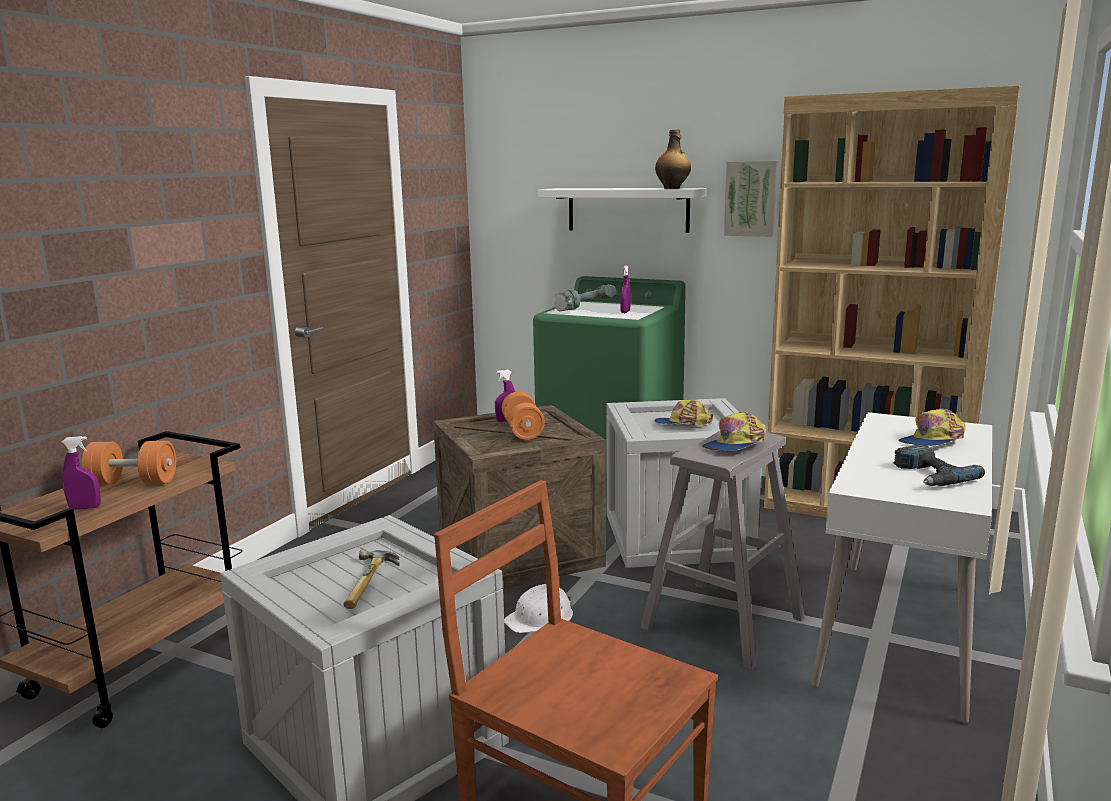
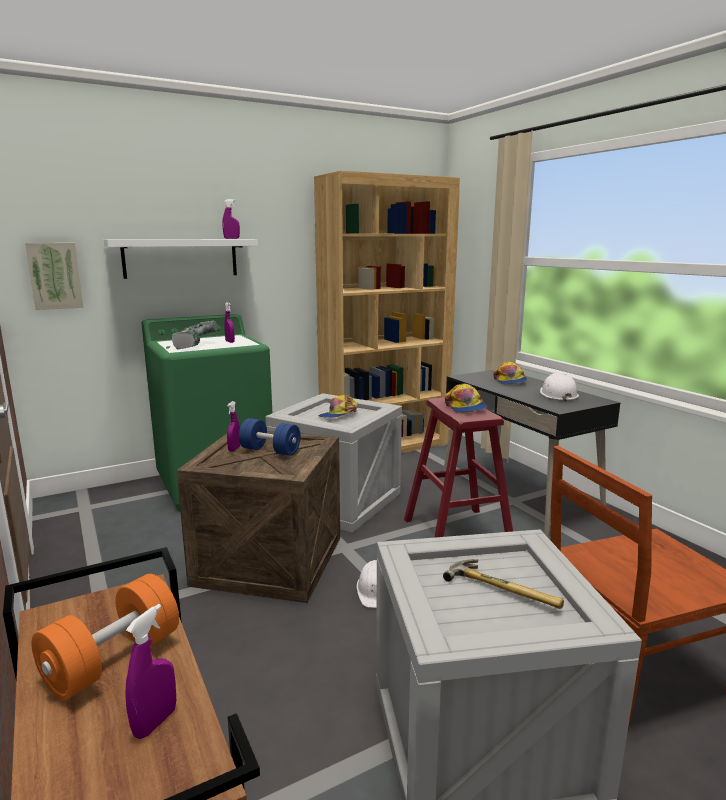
camera: 55 degrees left, 0 degrees up
(523, 431) = (270, 451): orange dumbbell -> blue dumbbell
(672, 188) = (231, 238): bottle -> purple spray bottle
(723, 623) = (456, 532): grey stool -> red stool
(751, 198) = (281, 247): picture -> picture (55, 276)
(901, 635) = (518, 496): white desk -> black desk
(929, 475) = (557, 394): power drill -> white hard hat

